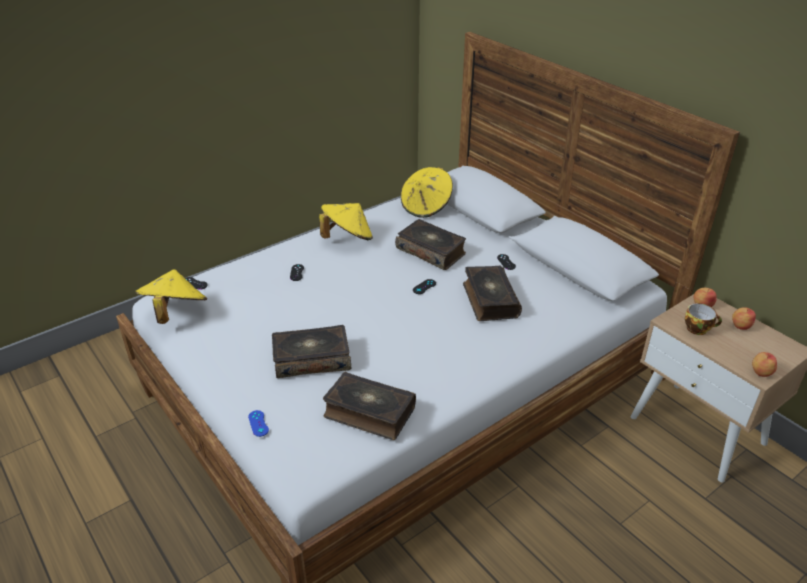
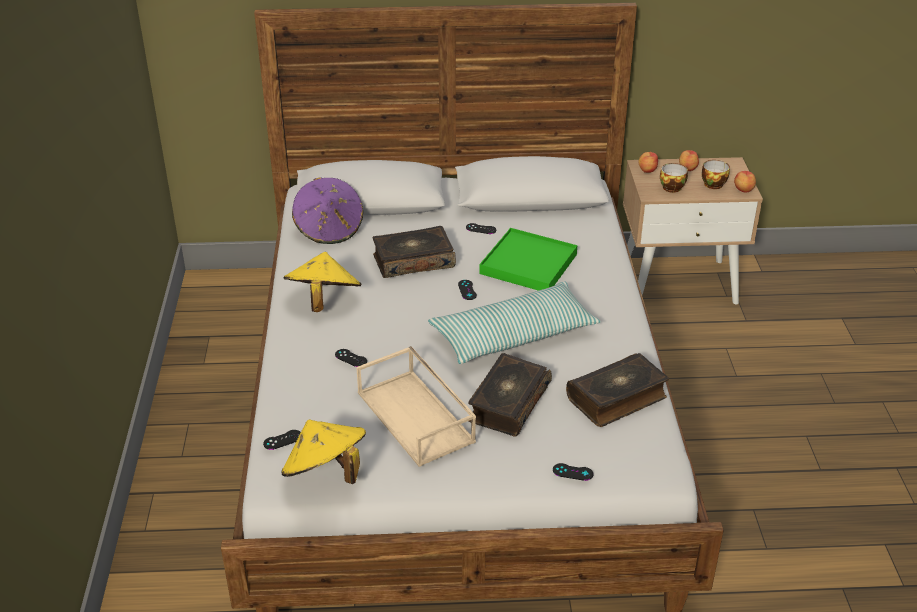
camera: 55 degrees left, 0 degrees up
(257, 324) = (417, 417): none -> beige tray
(258, 423) = (573, 472): blue game controller -> black game controller
(394, 329) = (514, 335): none -> pillow
(426, 207) = (329, 229): yellow hat -> purple hat
(489, 300) = (528, 264): book -> green tray
(740, 349) = (712, 183): none -> cup

